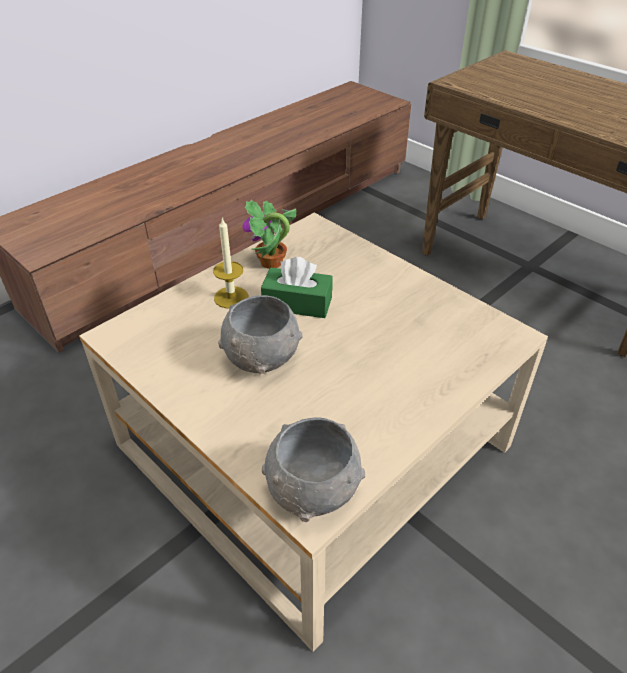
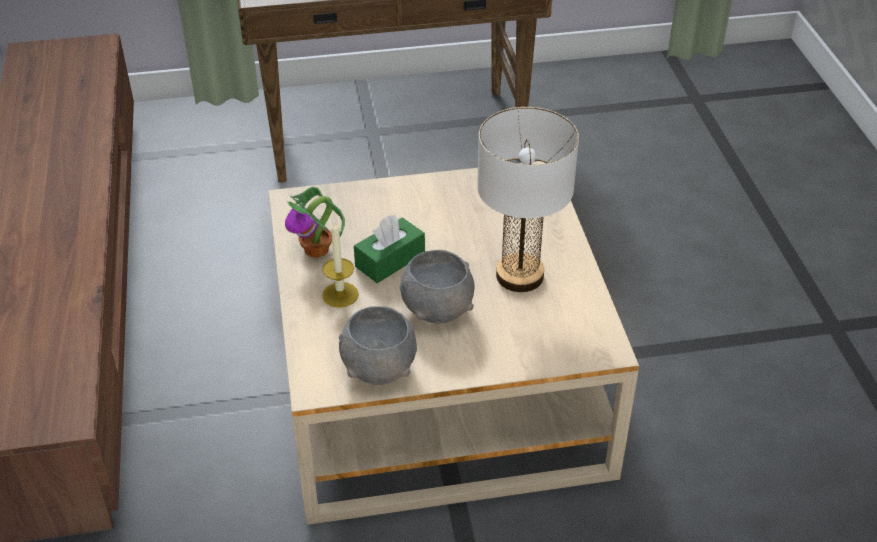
camera: 55 degrees left, 0 degrees up
(311, 490) = (590, 342): grey bowl -> grey bowl (378, 369)
(357, 391) = (520, 276): none -> table lamp

